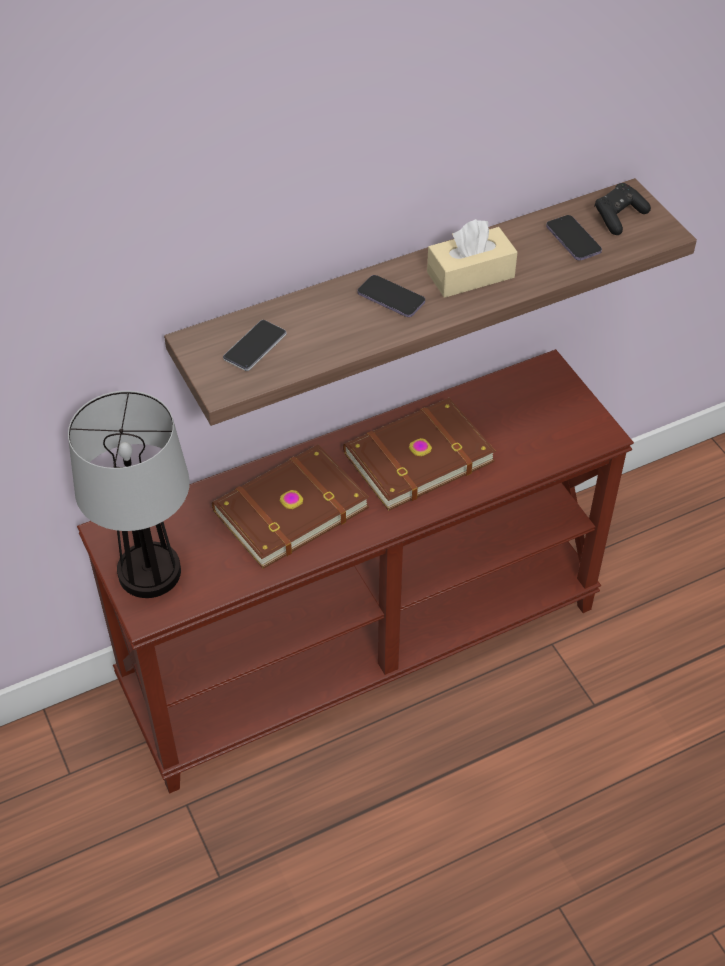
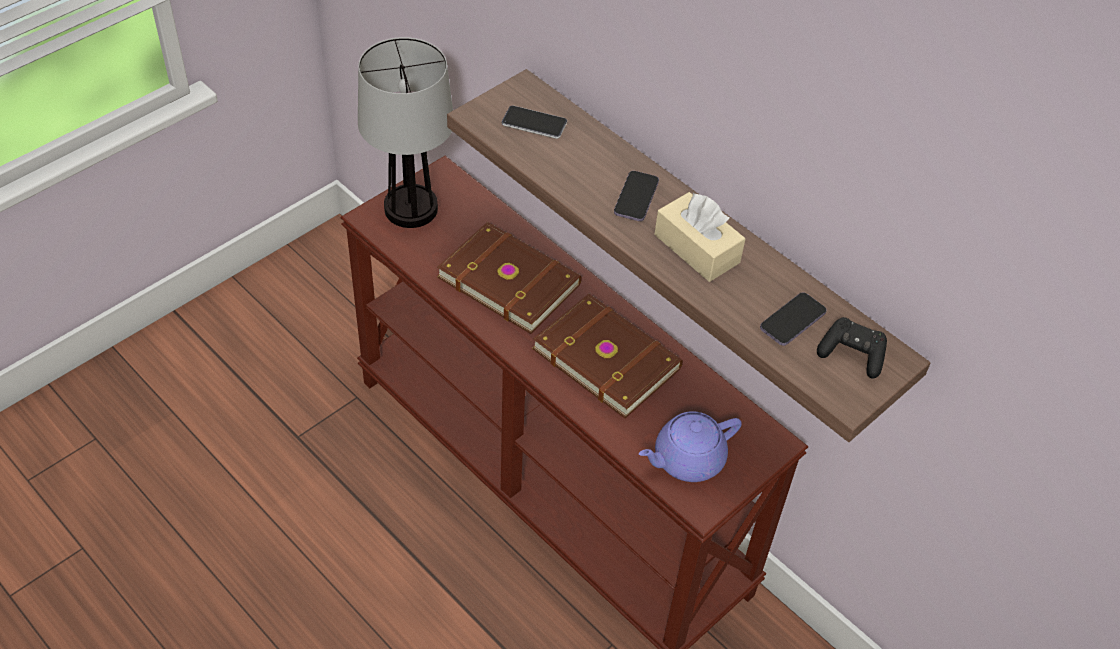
camera: 70 degrees right, 0 degrees up
(551, 430) = (687, 459): none -> purple teapot

